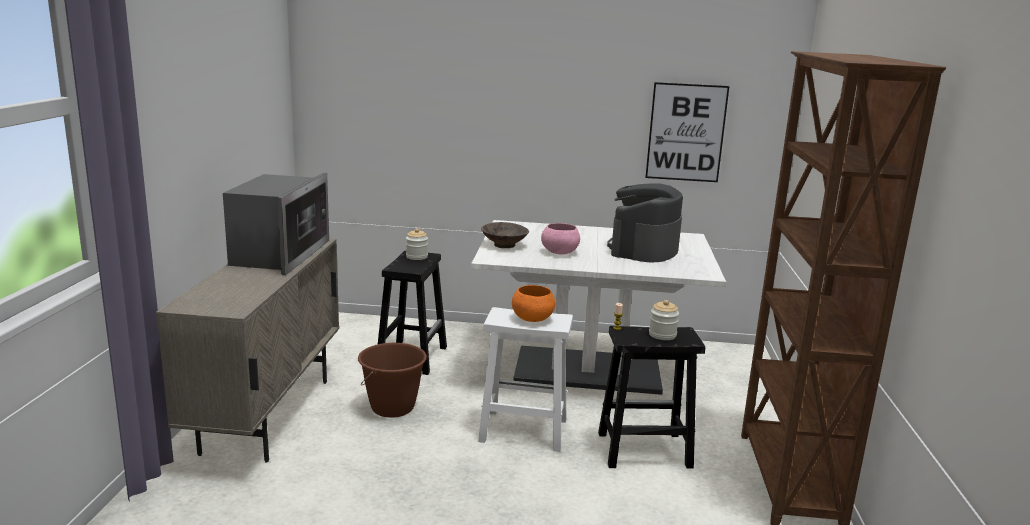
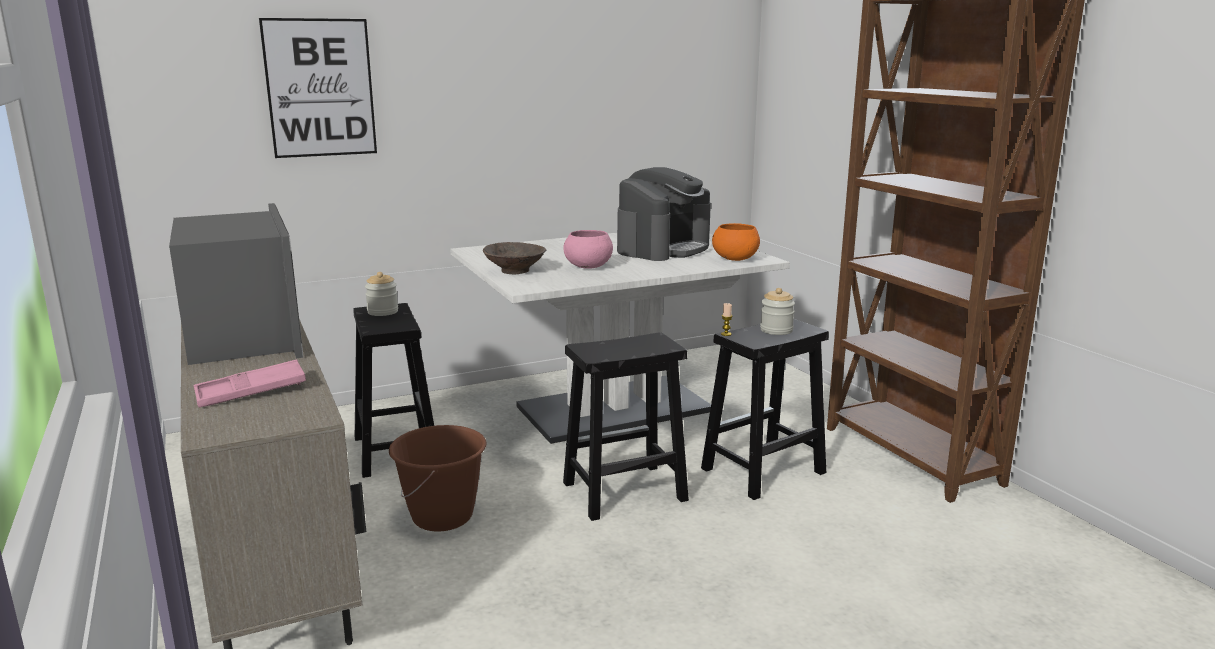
camera: 30 degrees left, 0 degrees up
(231, 288) = (251, 391): none -> pink tray
(522, 430) = (622, 492): white stool -> black stool
(532, 319) = (629, 346): orange bowl -> orange bowl (735, 259)
(643, 249) = (663, 248): coffee machine -> coffee machine turned 135 degrees counterclockwise
(686, 132) = (651, 111): picture -> picture (320, 88)

